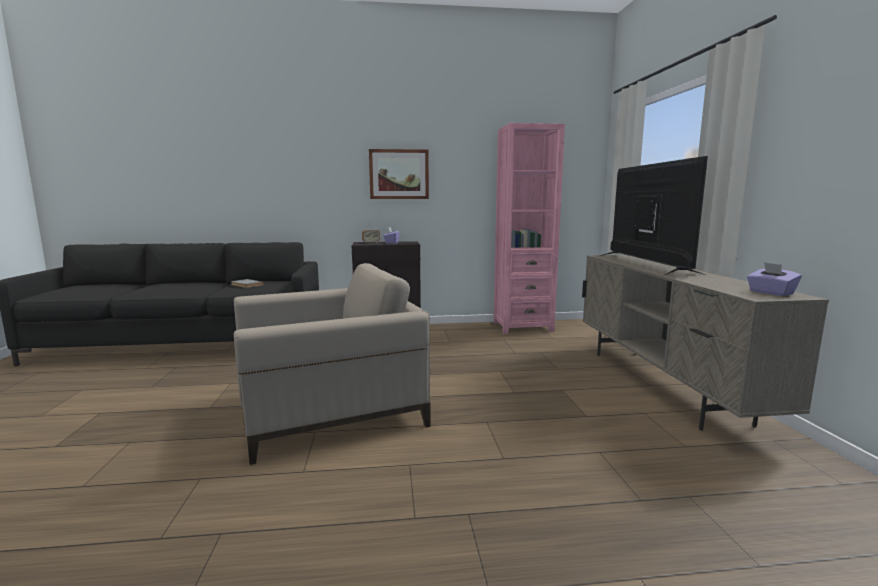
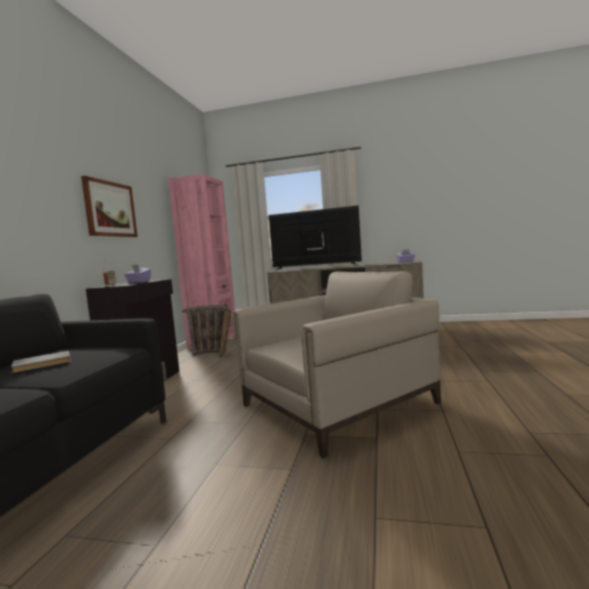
camera: 70 degrees left, 5 degrees down
(329, 410) = (337, 404): beige armchair -> beige armchair turned 60 degrees clockwise
(475, 336) = (215, 355): none -> basket

